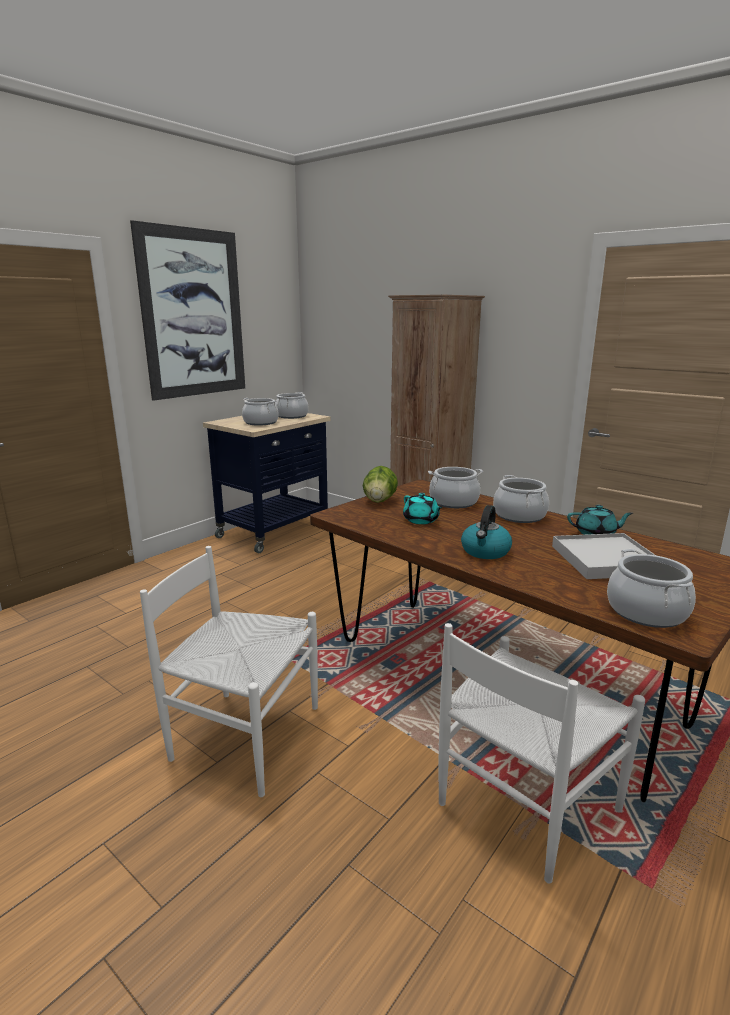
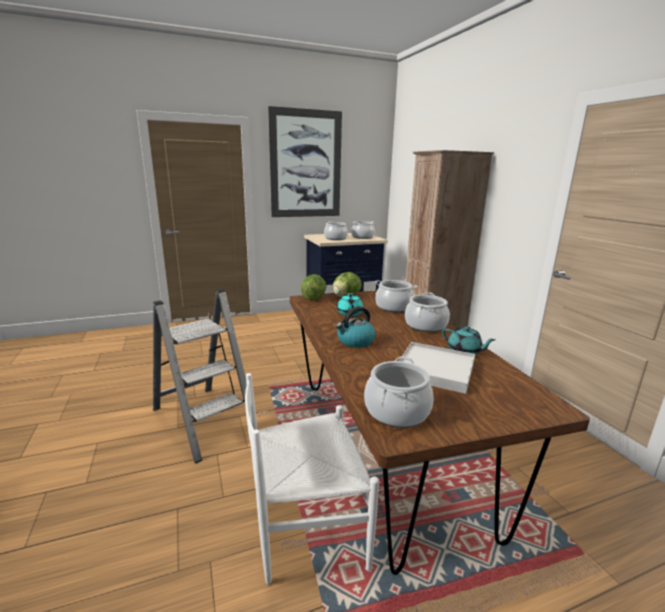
camera: 30 degrees right, 0 degrees up
(243, 736) = (203, 420): white chair -> grey step ladder
(346, 511) = (313, 298): none -> lettuce

